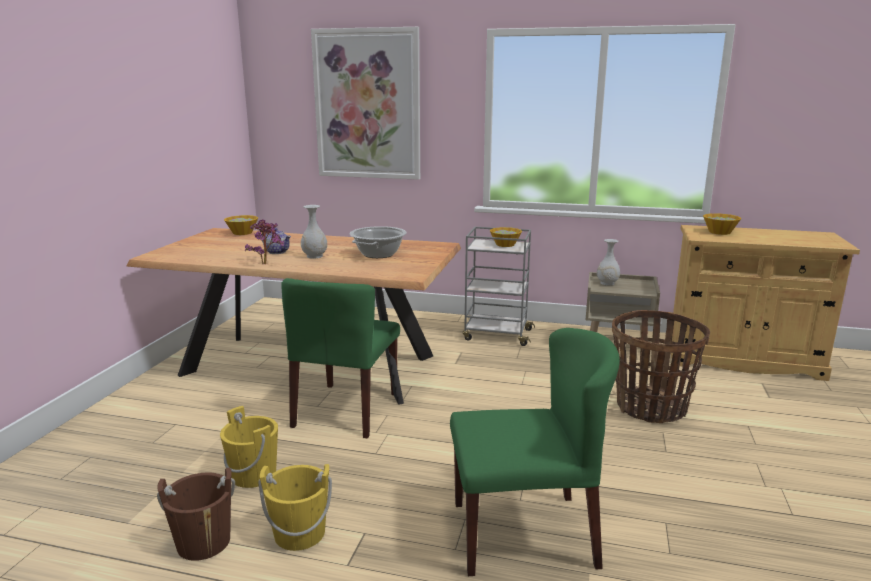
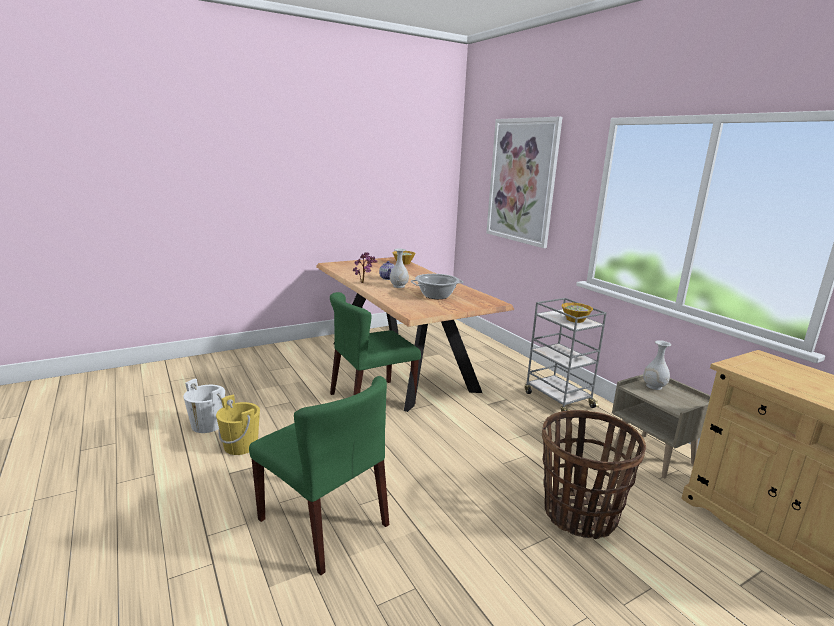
camera: 45 degrees right, 0 degrees up
(203, 542) = (207, 425): brown bucket -> white bucket
(254, 475) = (275, 407): yellow bucket -> none
(720, 232) = (782, 370): bowl -> none

